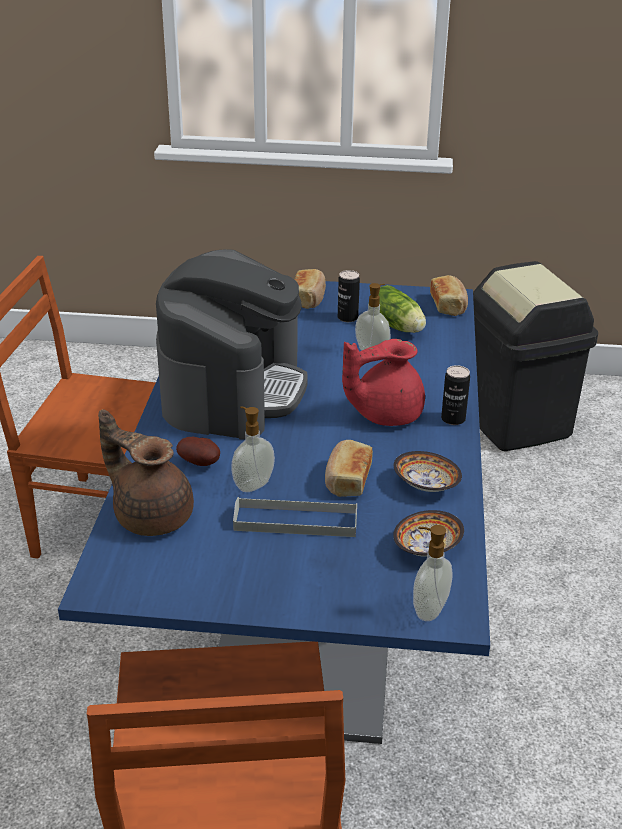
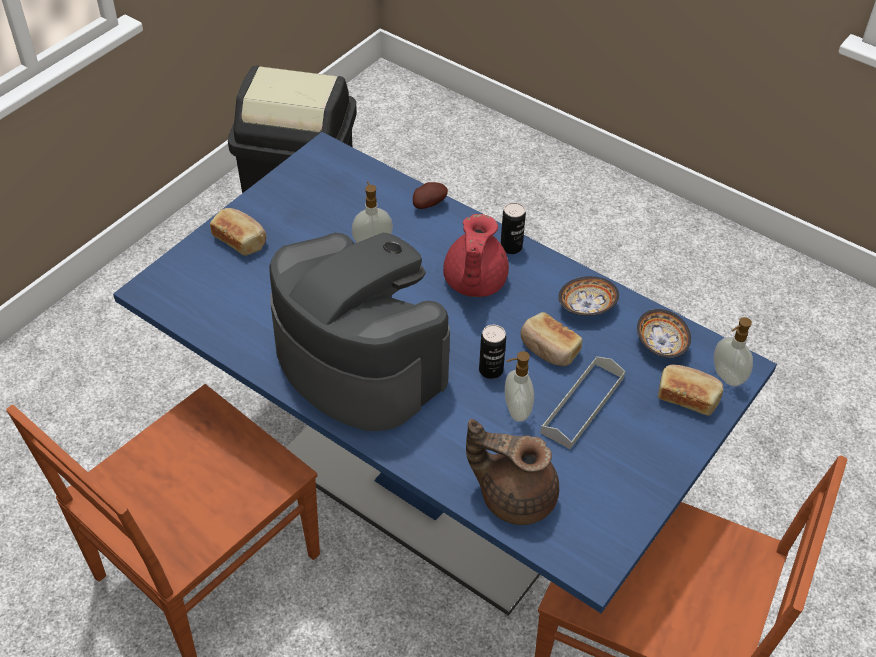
camera: 60 degrees left, 15 degrees up
(151, 515) = (514, 495): brown teapot -> brown teapot turned 45 degrees clockwise
(201, 463) = (461, 432): potato -> potato (428, 204)
(347, 318) = (300, 231): can -> can (491, 370)
(398, 327) = (346, 208): lettuce -> none
(449, 305) = (337, 159): bread -> bread (687, 397)

